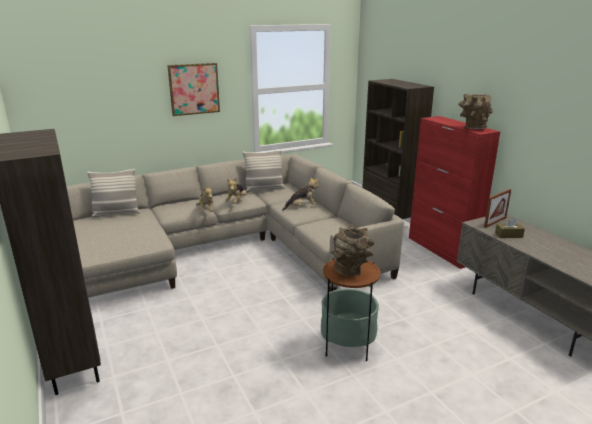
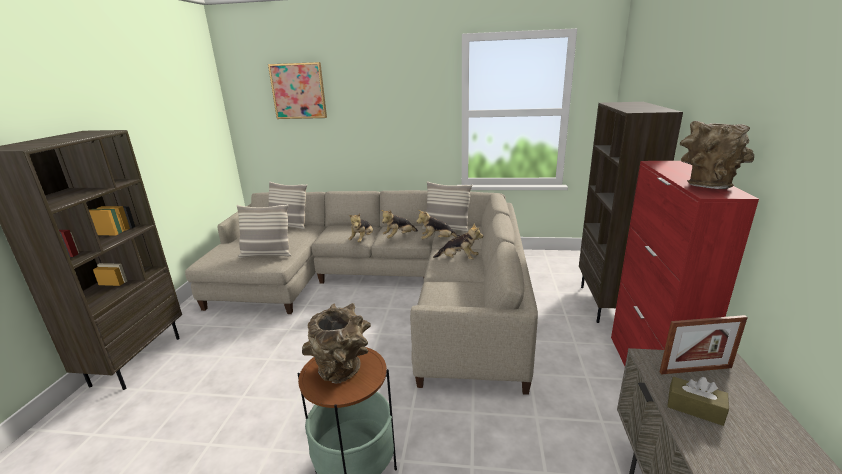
camera: 35 degrees right, 0 degrees up
(137, 239) = (267, 255): none -> pillow
(194, 89) = (393, 107): picture -> picture (298, 91)
(269, 198) = (437, 240): none -> plush toy

